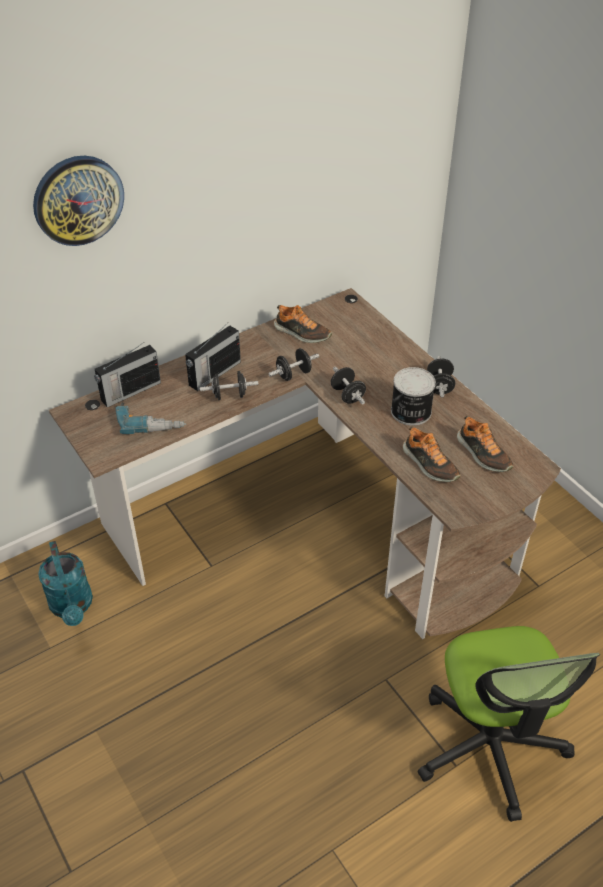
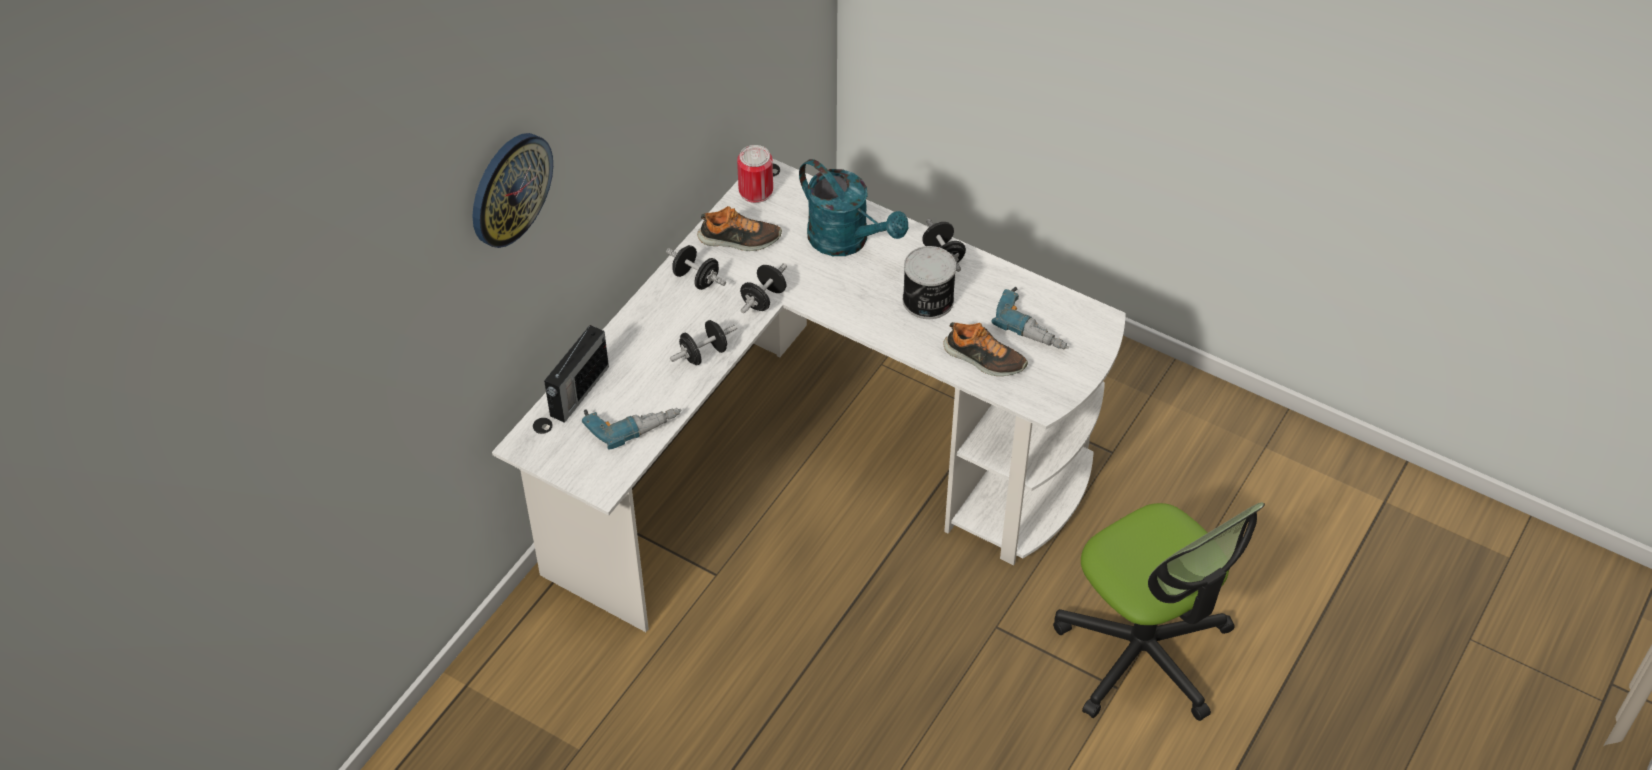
camera: 25 degrees left, 5 degrees up
(72, 607) = (574, 691): turquoise watering can -> turquoise watering can (847, 241)
(214, 374) = (666, 332): radio -> none
(319, 518) = (813, 465): brown desk -> white desk
(332, 307) = (756, 191): none -> can
(347, 395) = (843, 304): black dumbbell -> black dumbbell (696, 279)
(482, 454) = (1035, 325): shoe -> power drill

